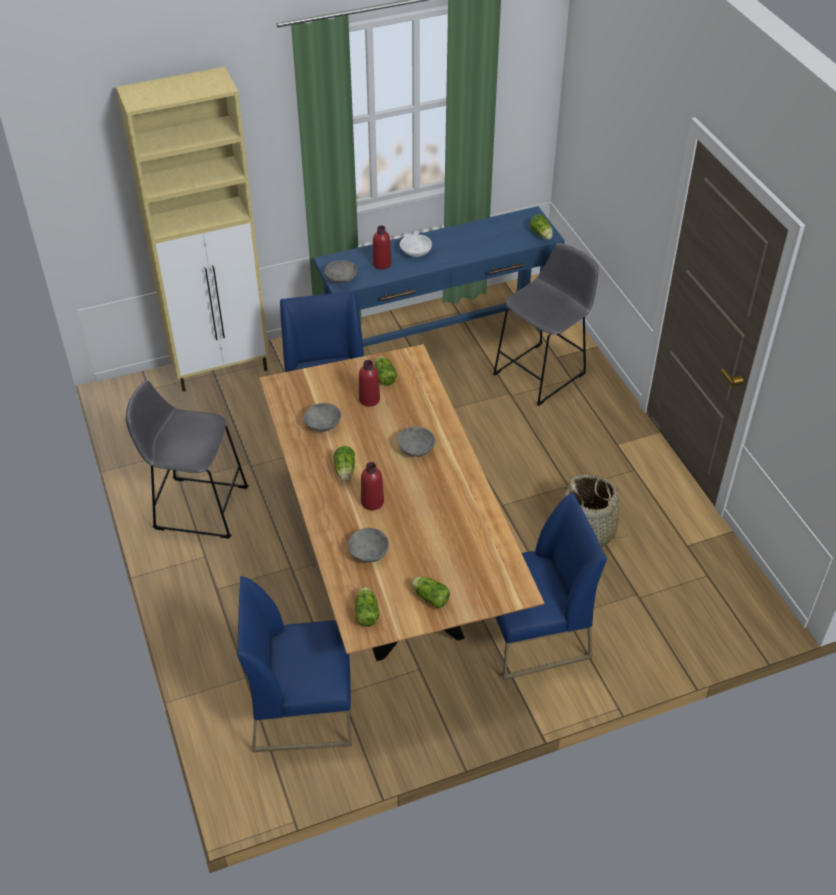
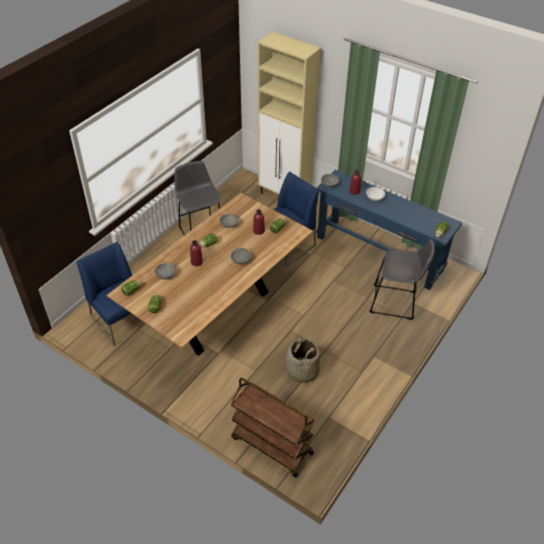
camera: 55 degrees right, 0 degrees up
(532, 635) = (219, 380): blue chair -> none
(693, 633) = (271, 445): none -> brown cart

